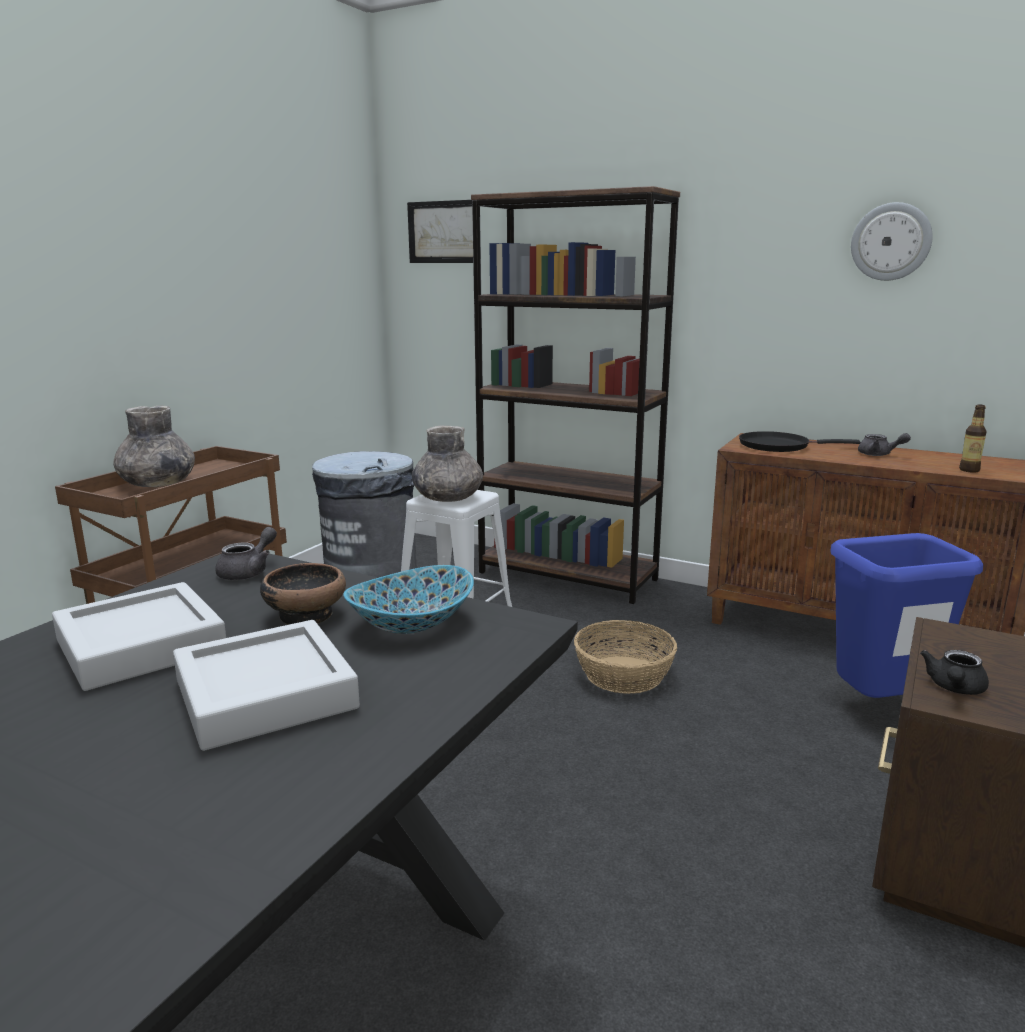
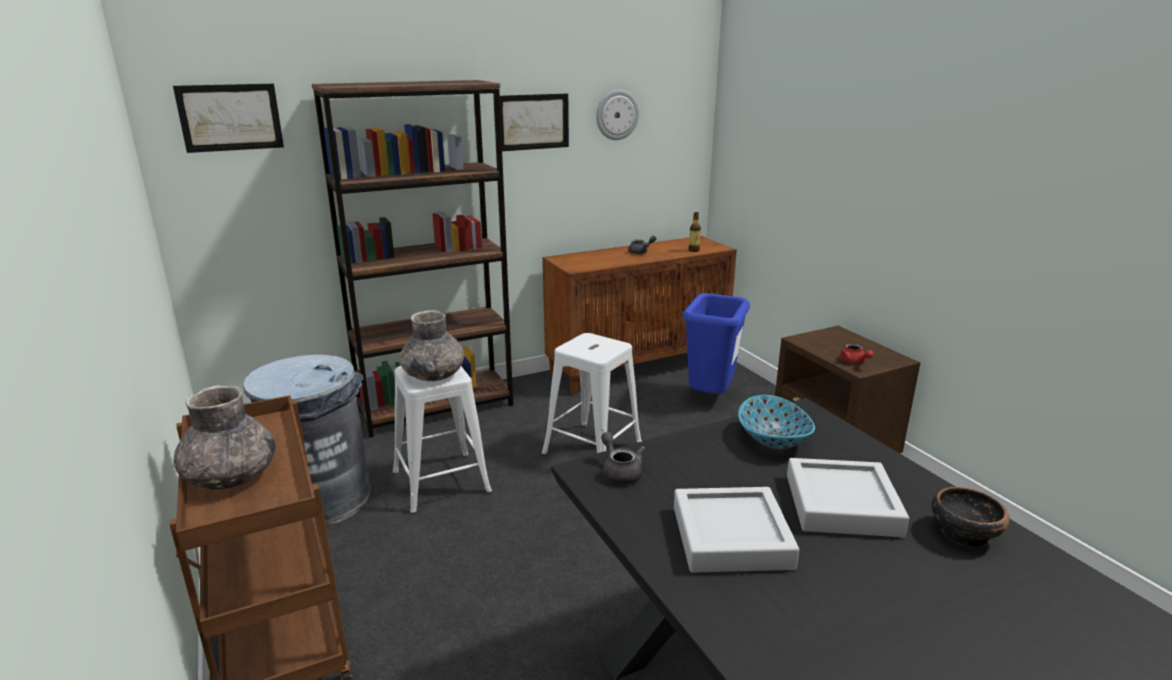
camera: 55 degrees left, 5 degrees up
(306, 615) = (728, 468): bowl -> bowl (963, 533)
(624, 674) = (593, 449): basket -> white stool
(751, 247) = (533, 122): none -> picture
(778, 446) = (588, 261): black frying pan -> none
(954, 688) = (854, 362): black teapot -> red teapot

